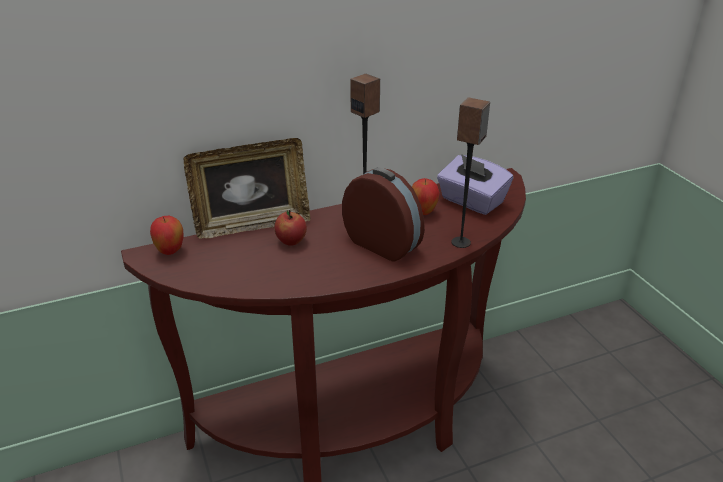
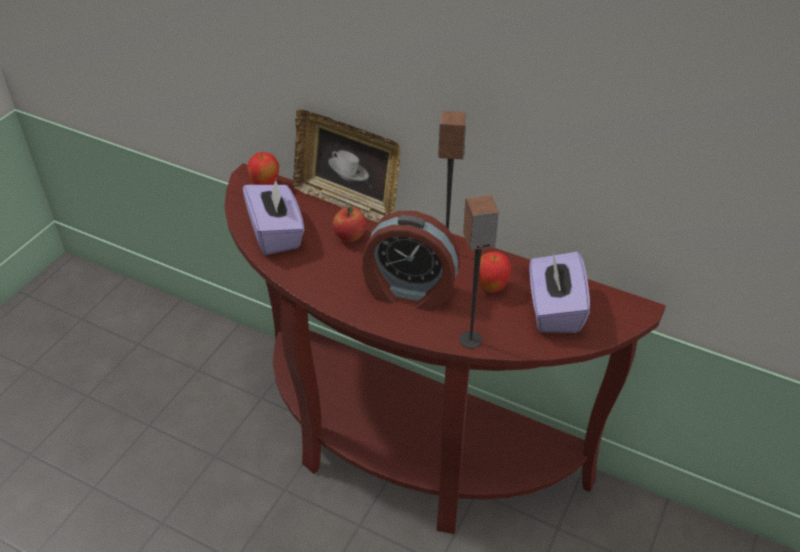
camera: 50 degrees right, 10 degrees up
(234, 271) = (276, 233): none -> purple tissue box
(384, 244) = (409, 292): alarm clock -> alarm clock turned 105 degrees clockwise

